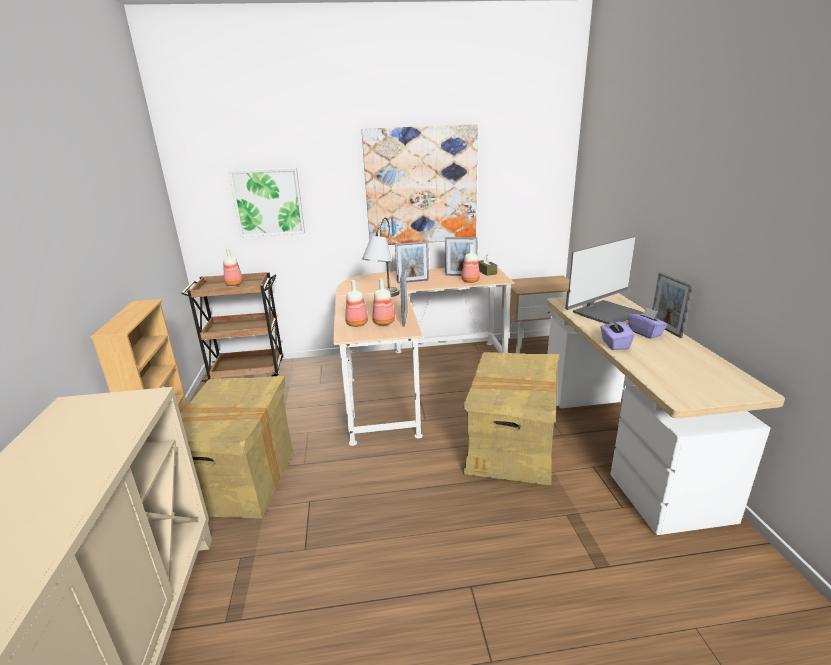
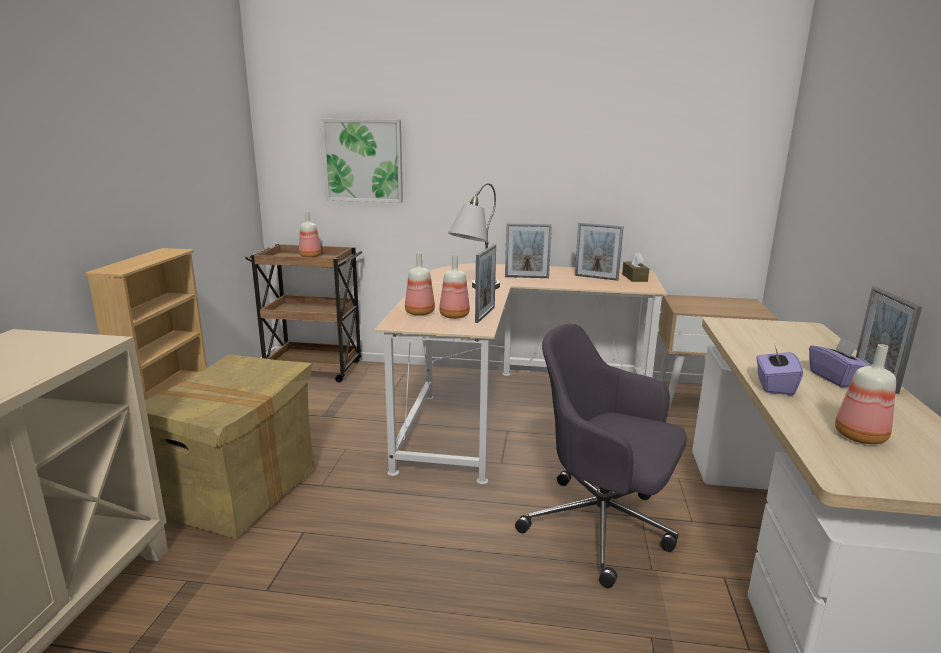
camera: 15 degrees right, 5 degrees down
(421, 186) = (557, 154): picture -> none
(470, 281) = (604, 285): bottle -> bottle (859, 437)
(510, 451) = (602, 527): cardboard box -> grey office chair
(606, 313) = (785, 345): monitor -> none

